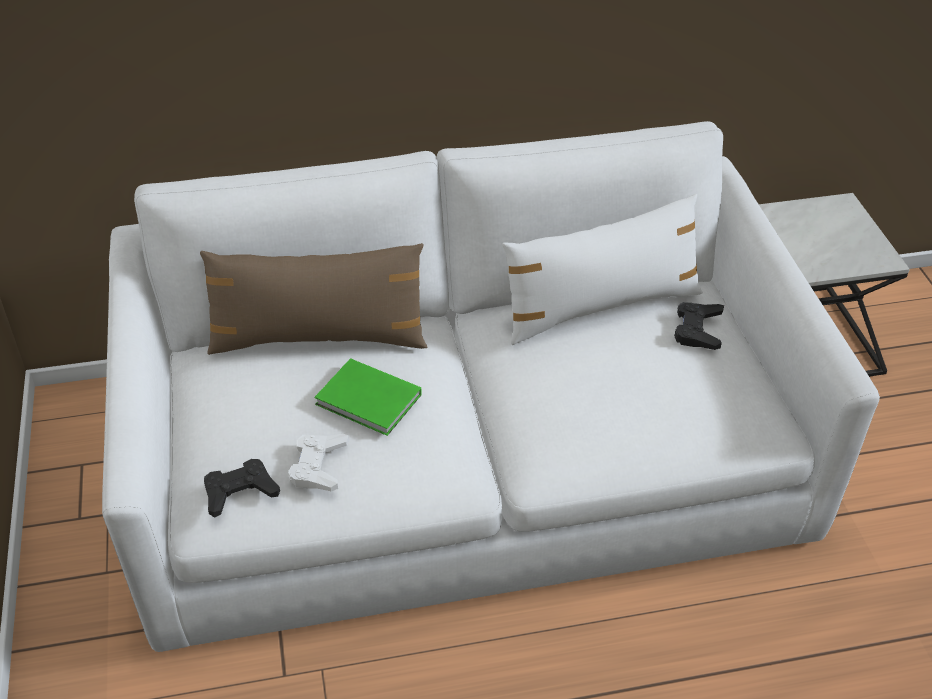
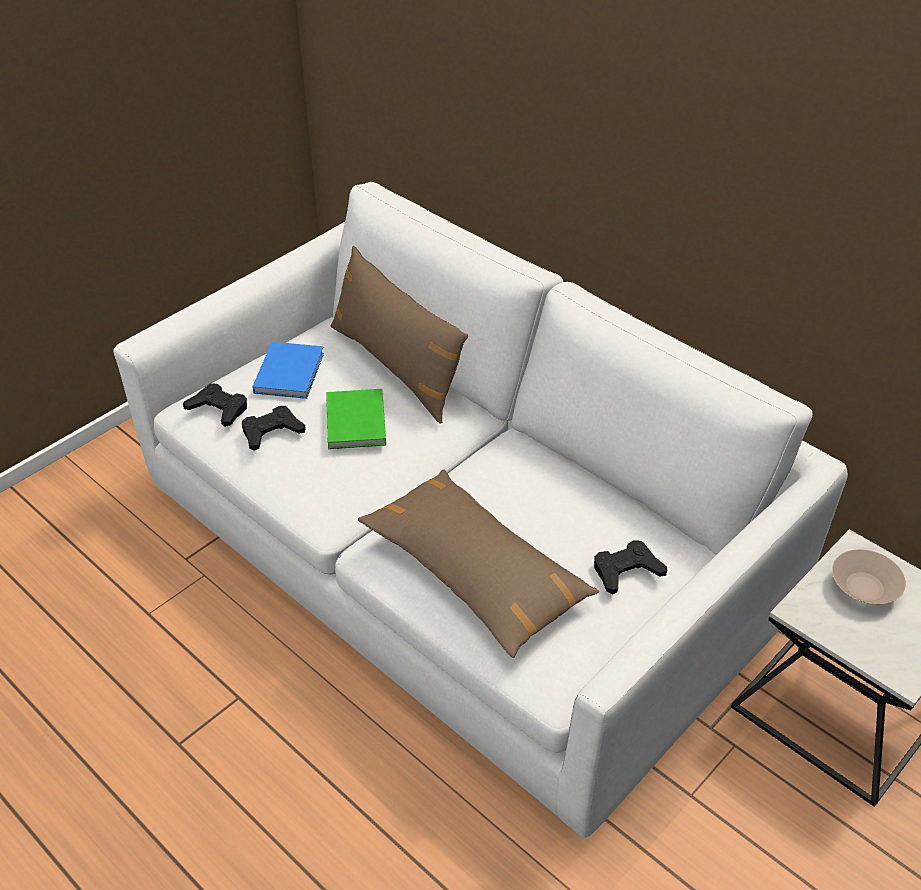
camera: 55 degrees right, 0 degrees up
(245, 412) = (291, 371): none -> blue book
(318, 466) = (271, 432): white game controller -> black game controller
(600, 307) = (591, 497): white pillow -> none
(624, 416) = (475, 573): none -> brown pillow
(796, 232) = (863, 588): none -> beige bowl

